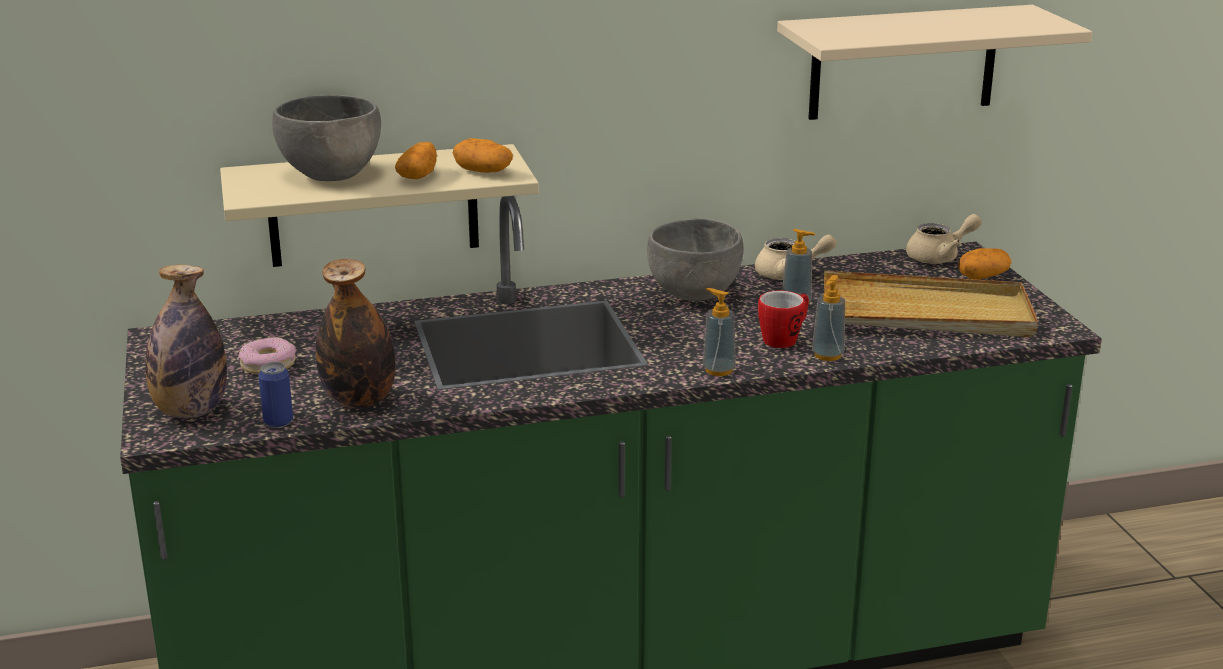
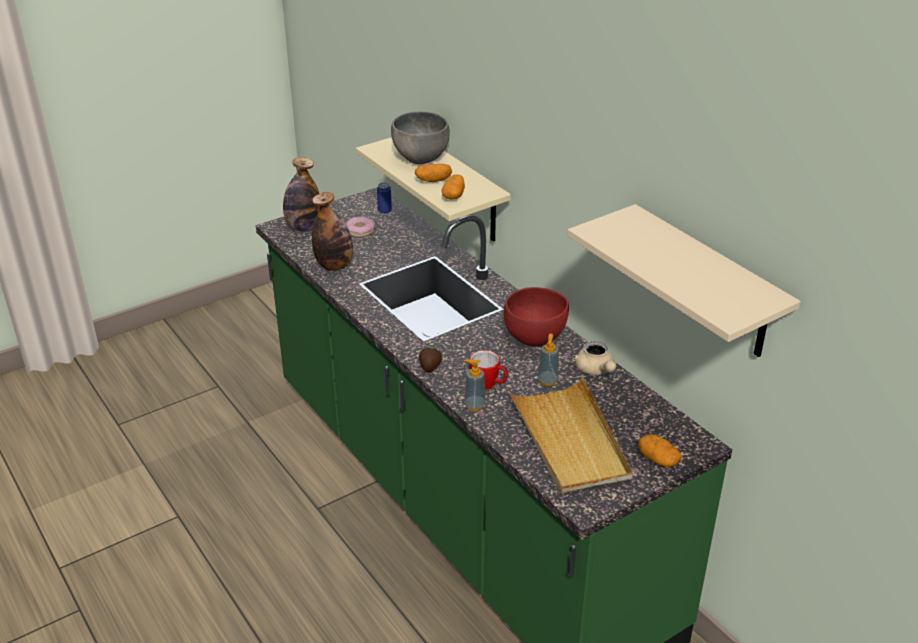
camera: 70 degrees right, 10 degrees up
(278, 422) = (303, 251): can -> can (384, 210)
(693, 294) = (535, 338): grey bowl -> red bowl
(718, 370) = (429, 367): soap dispenser -> potato
(940, 257) = (681, 434): beige teapot -> none

